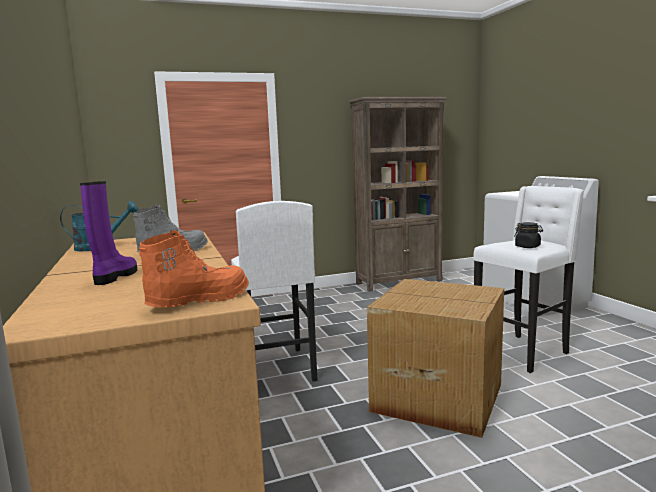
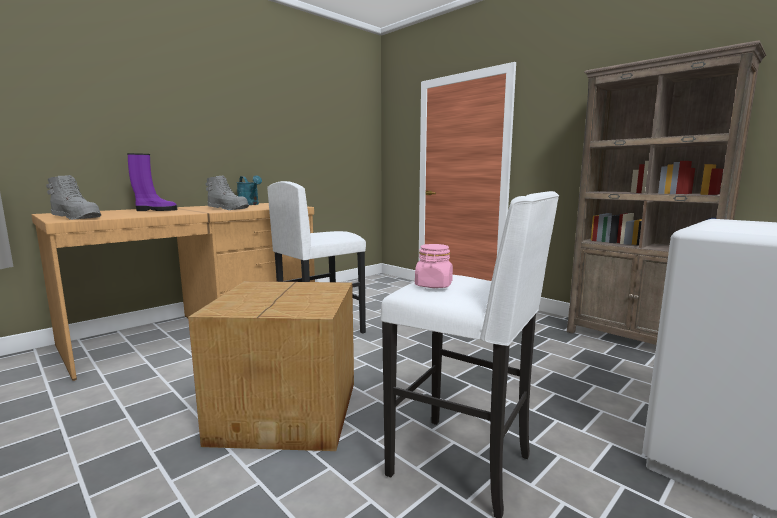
camera: 65 degrees right, 0 degrees up
(198, 300) = (77, 218): orange boot -> grey boot
(528, 247) = (433, 285): black jar -> pink jar

